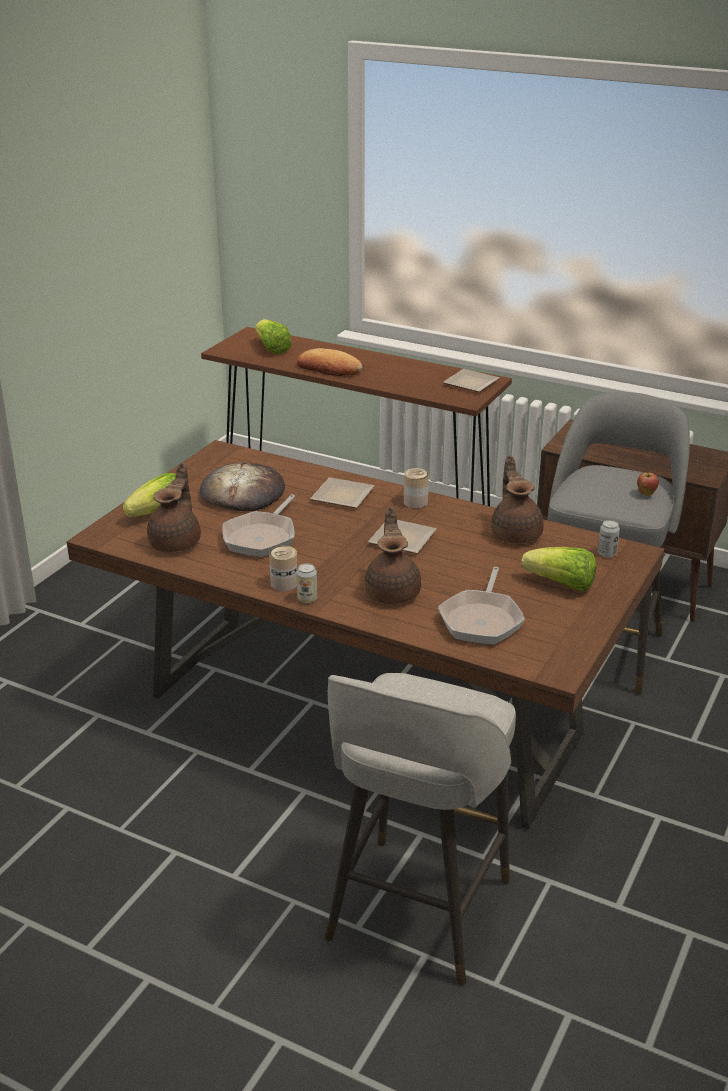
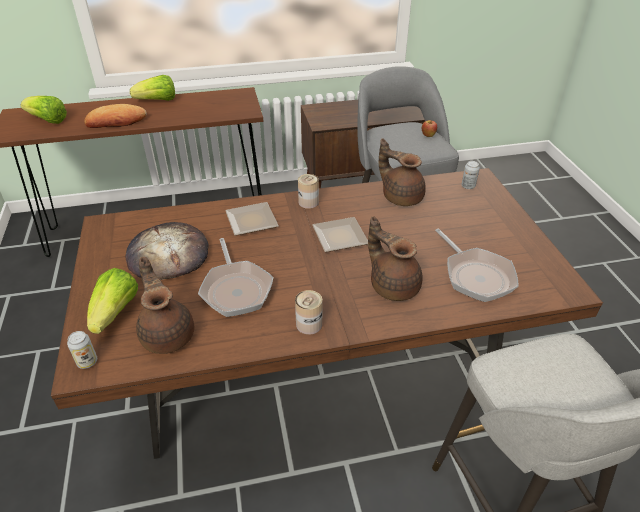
camera: 40 degrees left, 10 degrees up
(307, 599) = (344, 328): can -> can (87, 362)
(468, 383) = (232, 100): plate -> none
(561, 584) = (478, 221): lettuce -> lettuce (157, 101)

